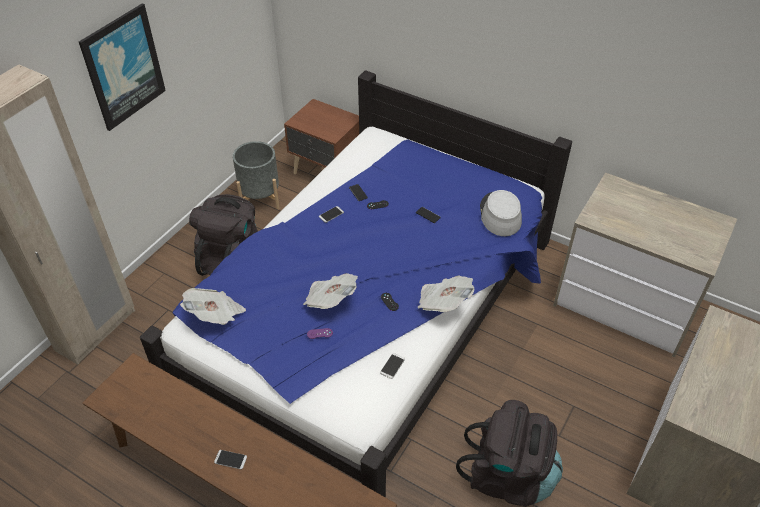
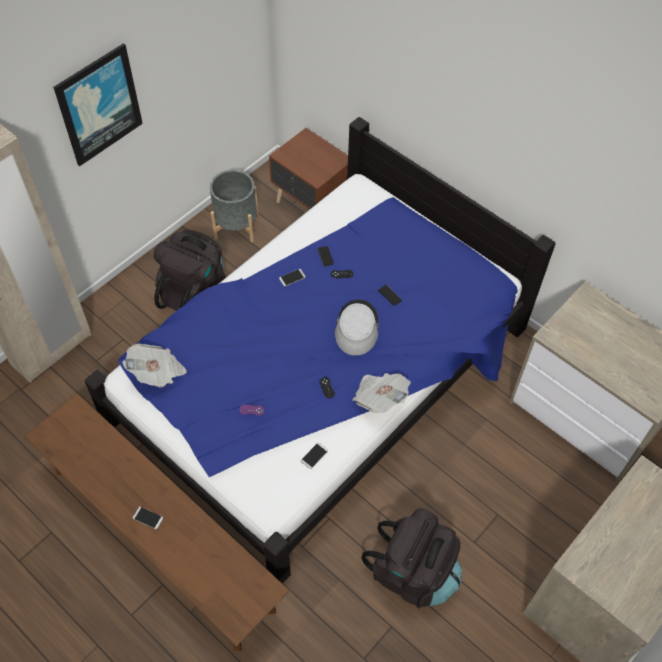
camera: 10 degrees right, 10 degrees up
(330, 300) = (270, 375): newspaper -> none
(500, 215) = (464, 307): grey hat -> grey hat (356, 328)

